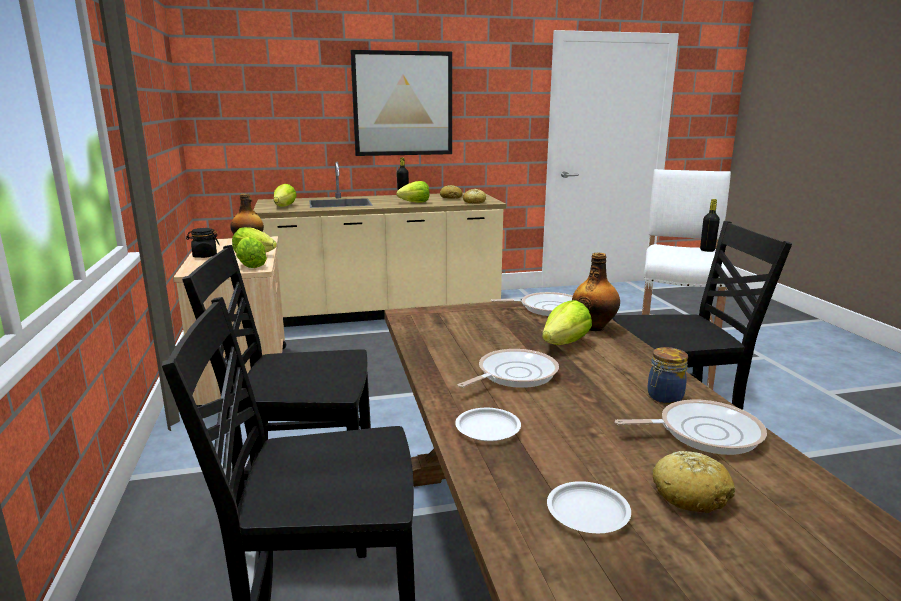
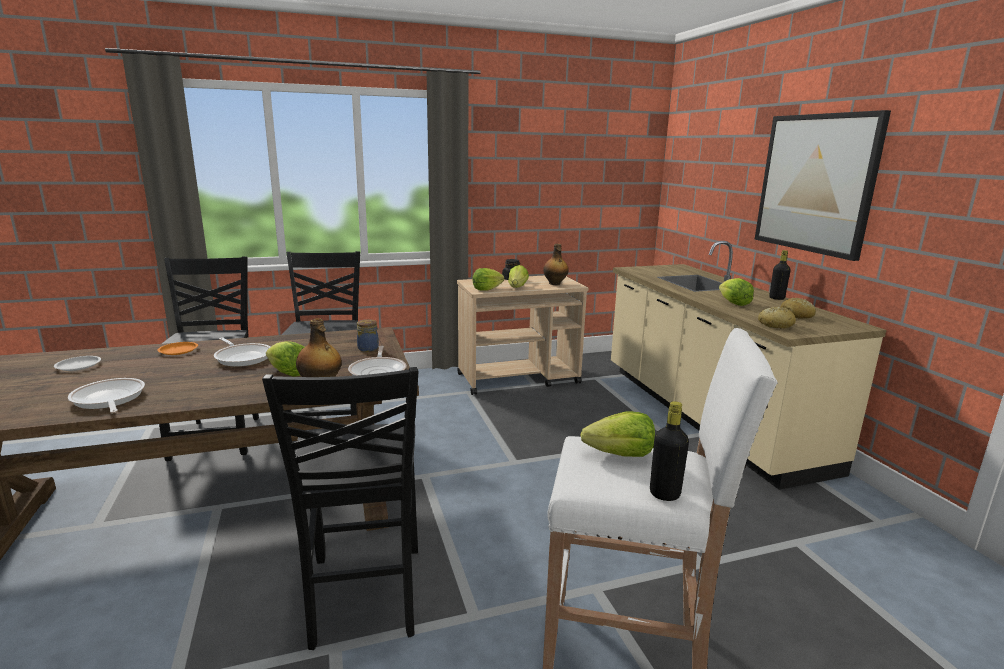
camera: 85 degrees right, 0 degrees up
(284, 206) = (653, 271): lettuce -> lettuce (620, 454)
(487, 429) = (178, 350): white plate -> orange plate
(663, 397) = (166, 395): jar -> jar (367, 348)
(690, 494) = (58, 387): bread -> none
(703, 432) = (108, 399): frying pan -> frying pan turned 150 degrees clockwise

